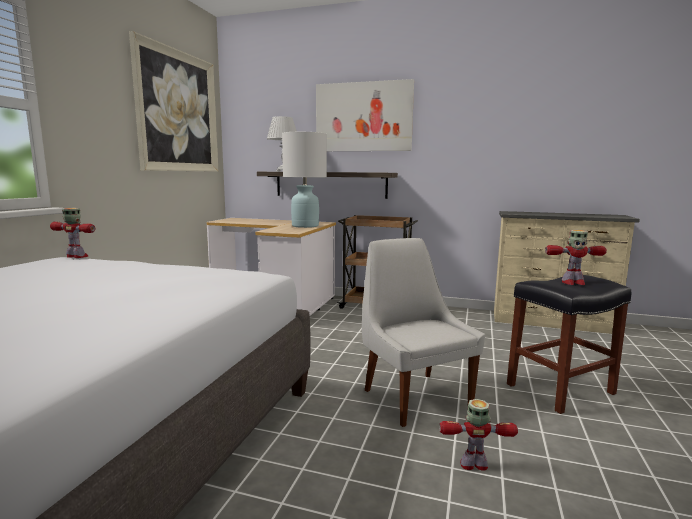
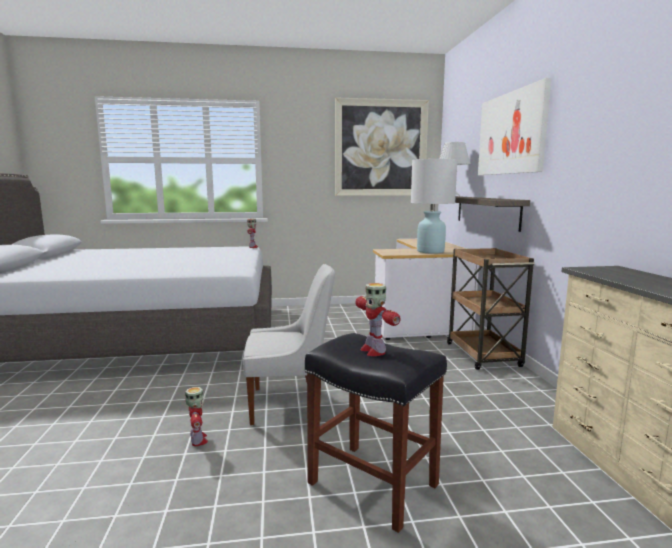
camera: 65 degrees right, 0 degrees up
(414, 396) = (290, 404): white chair -> white chair turned 45 degrees clockwise

